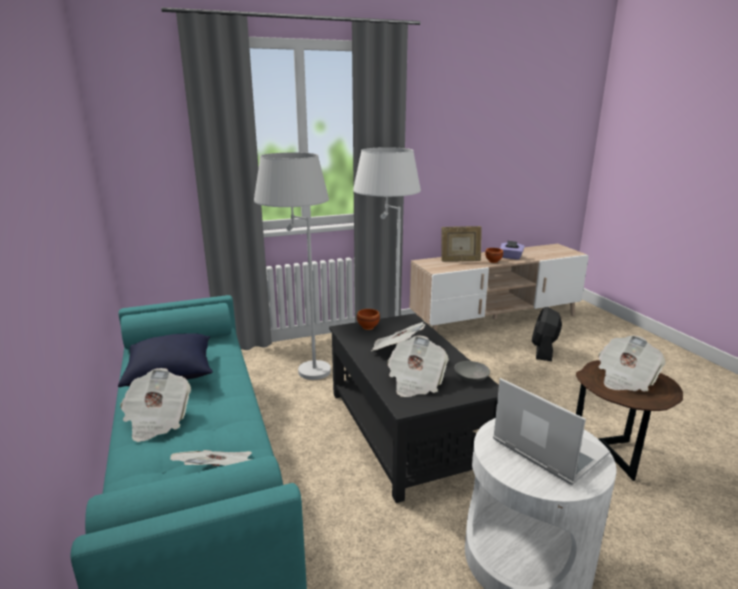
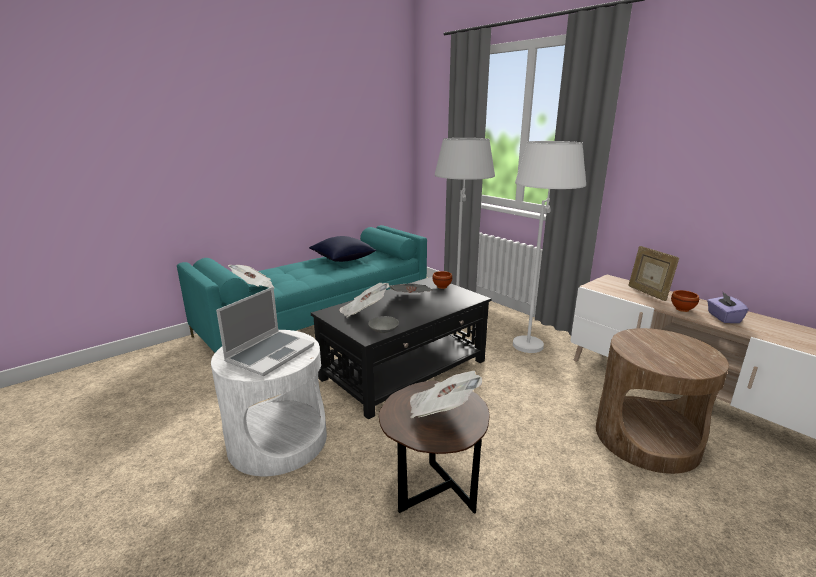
camera: 70 degrees right, 0 degrees up
(157, 420) = (297, 267): newspaper -> none
(543, 350) = (646, 438): black fan -> brown side table

